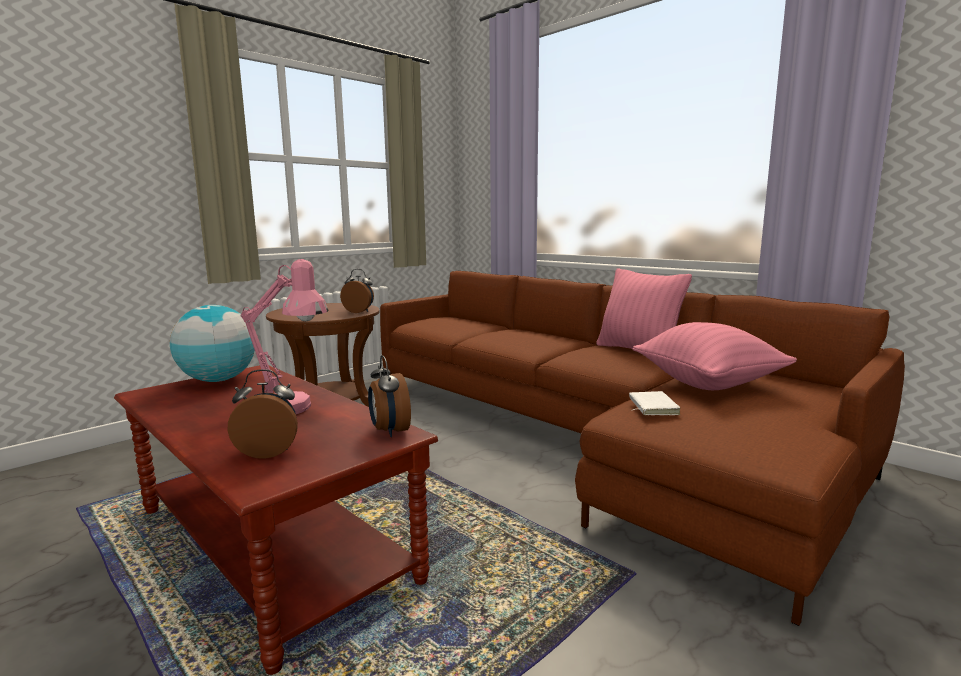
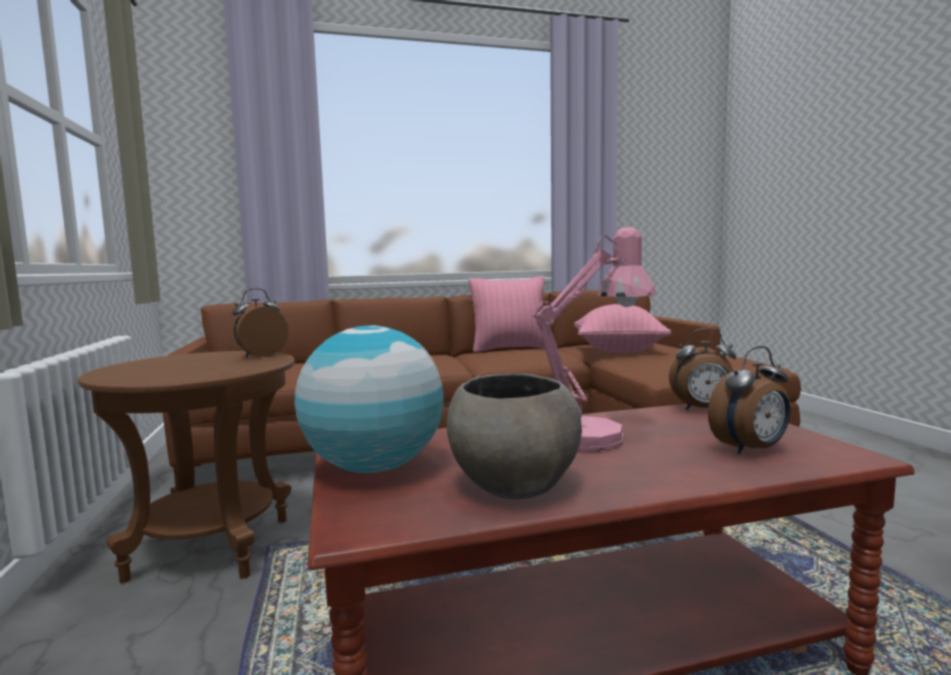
camera: 60 degrees left, 5 degrees down
(191, 406) = (513, 485): none -> grey bowl
(268, 452) = (751, 449): alarm clock -> alarm clock turned 135 degrees counterclockwise
(651, 406) = (657, 364): white book -> none

